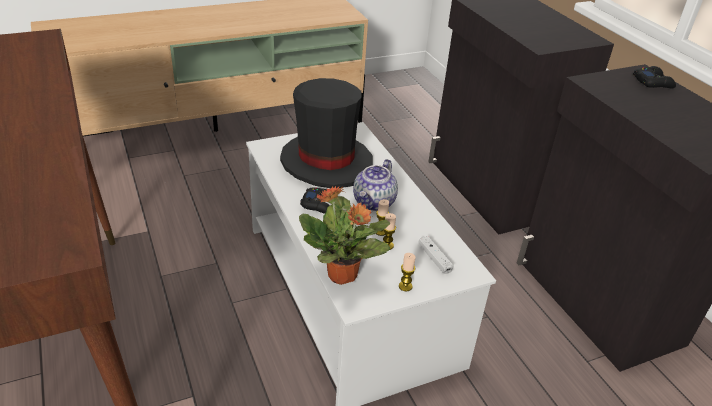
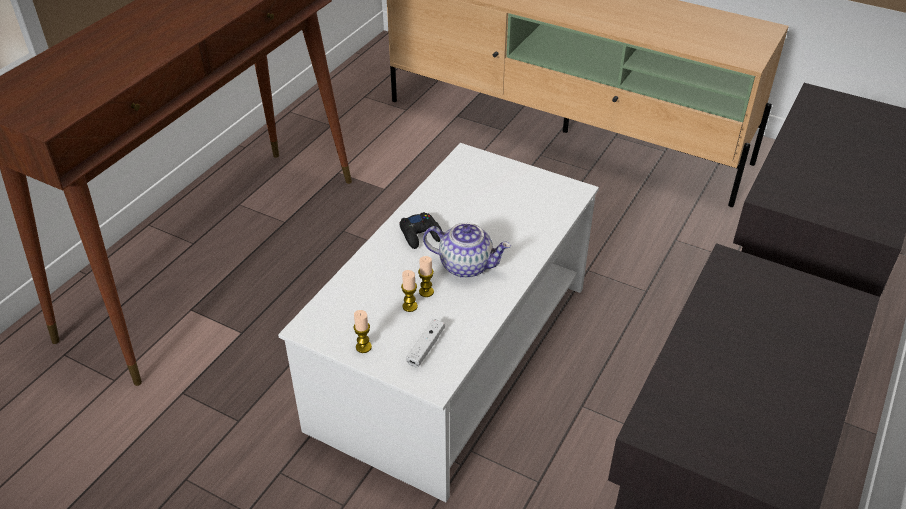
camera: 55 degrees right, 5 degrees up
(326, 162) = (492, 203): black hat -> none
(343, 275) = (337, 300): potted plant -> none
(374, 202) = (466, 265): teapot -> teapot turned 150 degrees counterclockwise
(652, 82) = (824, 320): black game controller -> none

